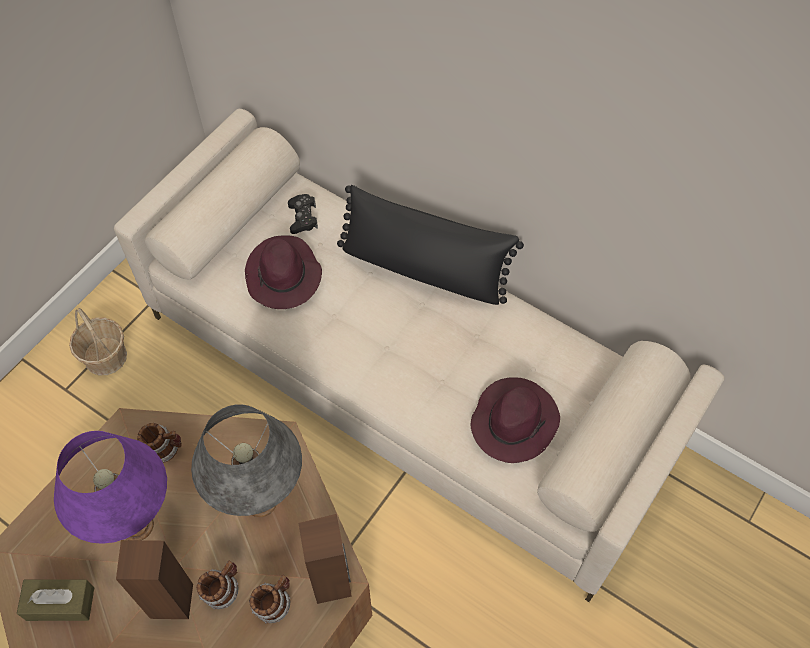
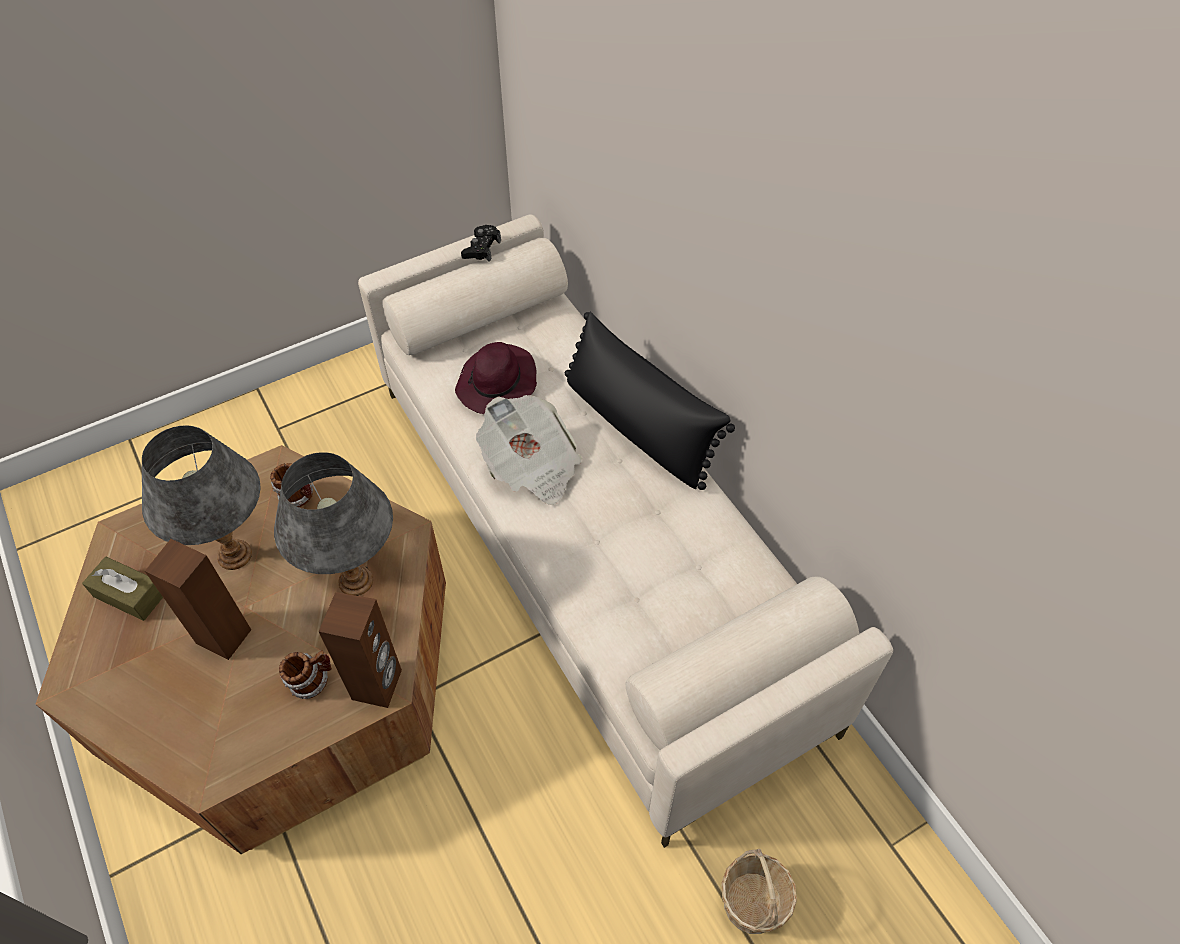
camera: 25 degrees right, 5 degrees down
(105, 356) = (328, 413): basket -> basket (753, 902)
(136, 526) = (234, 555): purple table lamp -> grey table lamp
(222, 590) = (273, 647): mug -> none
(303, 217) = (546, 338): black game controller -> black game controller (481, 248)
(354, 338) = (531, 466): none -> newspaper
(514, 421) = (647, 609): purple hat -> none

